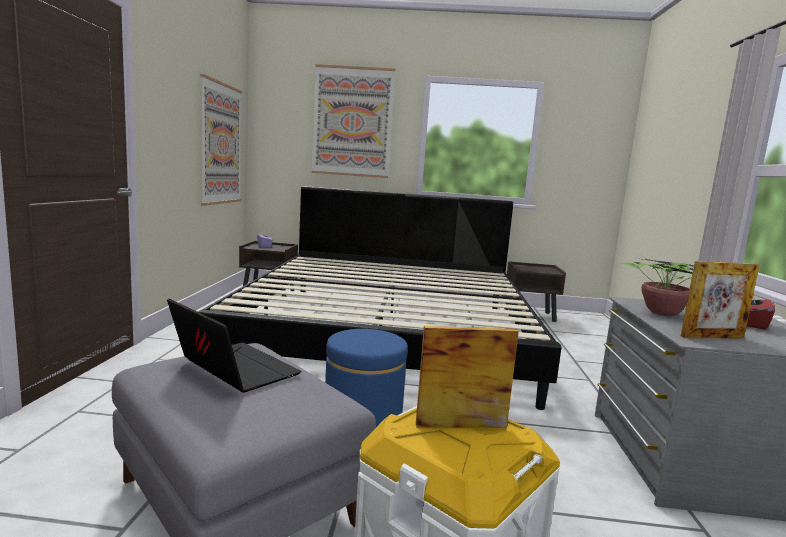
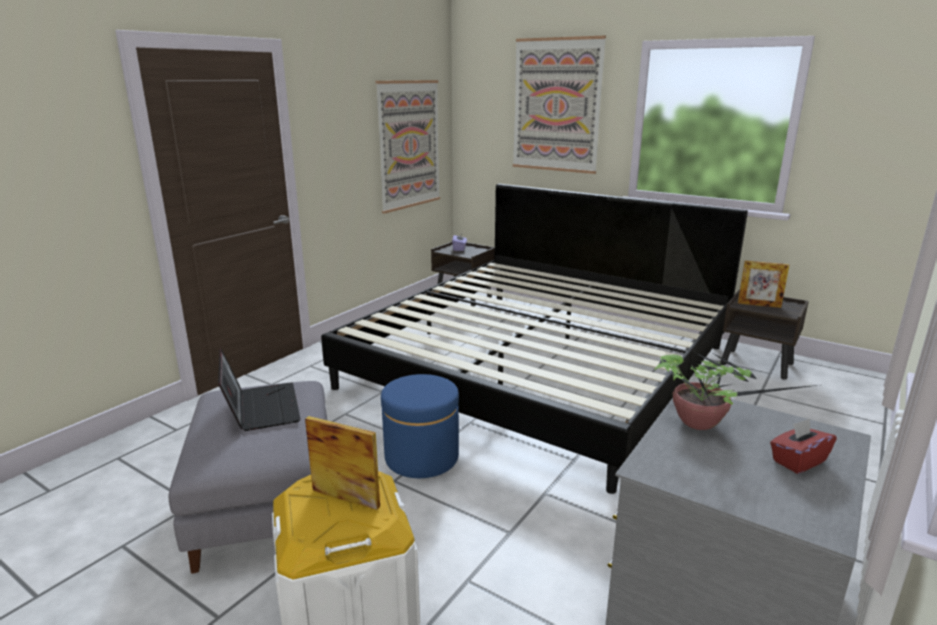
camera: 30 degrees right, 10 degrees up
(712, 337) = (684, 470): picture frame -> picture frame (759, 305)

